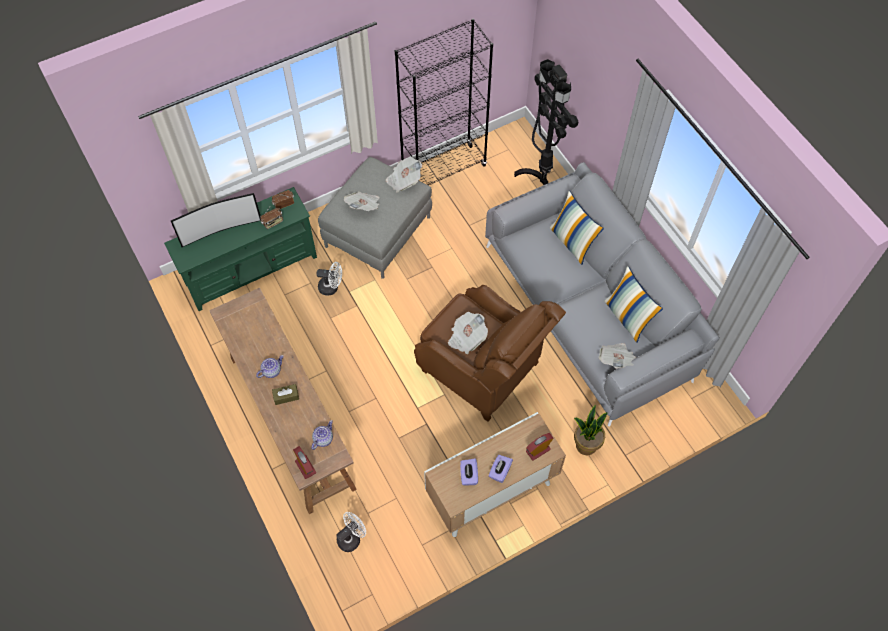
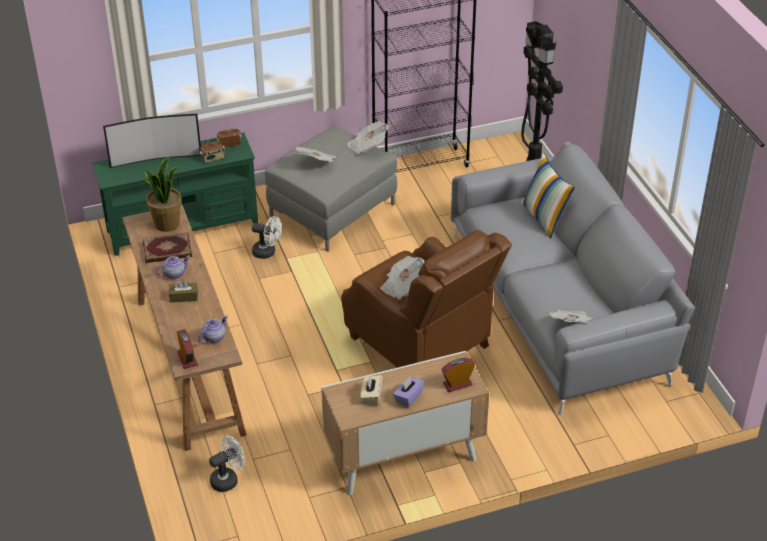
camera: 10 degrees right, 20 degrees down
(259, 344) = (167, 250): none -> book
(468, 475) = (371, 396): purple tissue box -> beige tissue box
(585, 445) = (527, 429): potted plant -> potted plant (166, 223)
(628, 317) = (594, 289): pillow -> none

